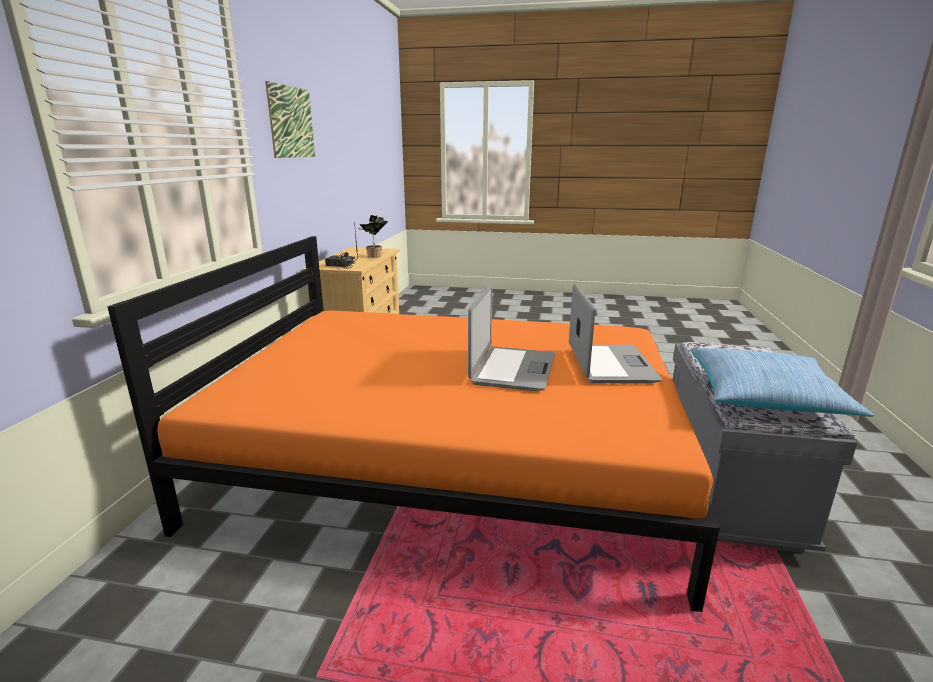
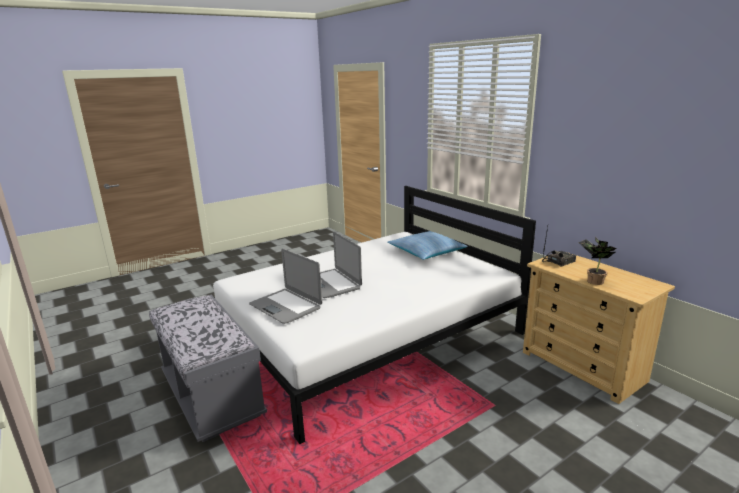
camera: 135 degrees right, 0 degrees up
(291, 122) = (597, 131): picture -> none
(450, 457) = (369, 335): orange bed -> white bed
(765, 395) = (190, 311): pillow -> pillow (426, 252)

